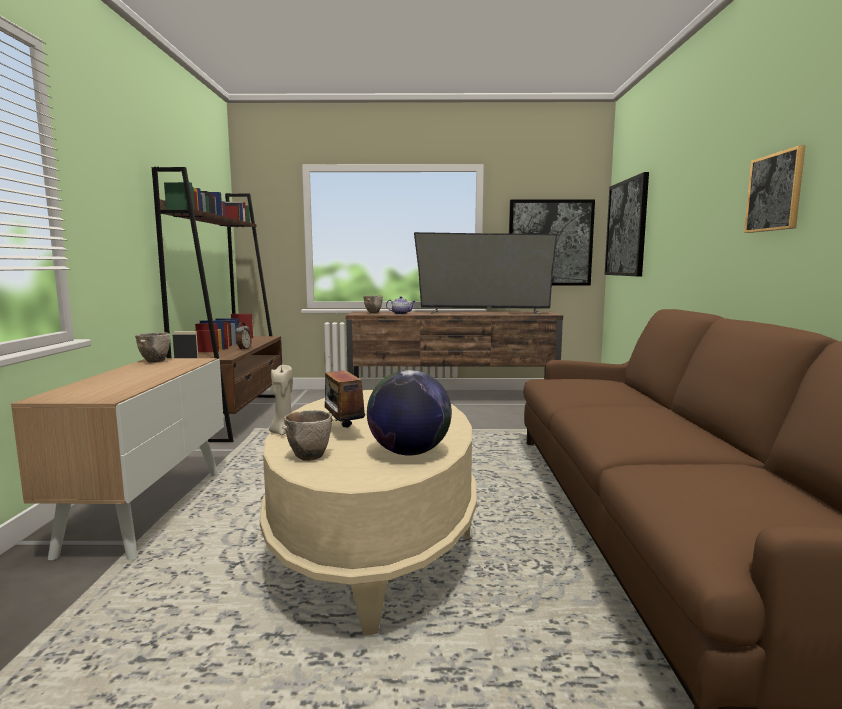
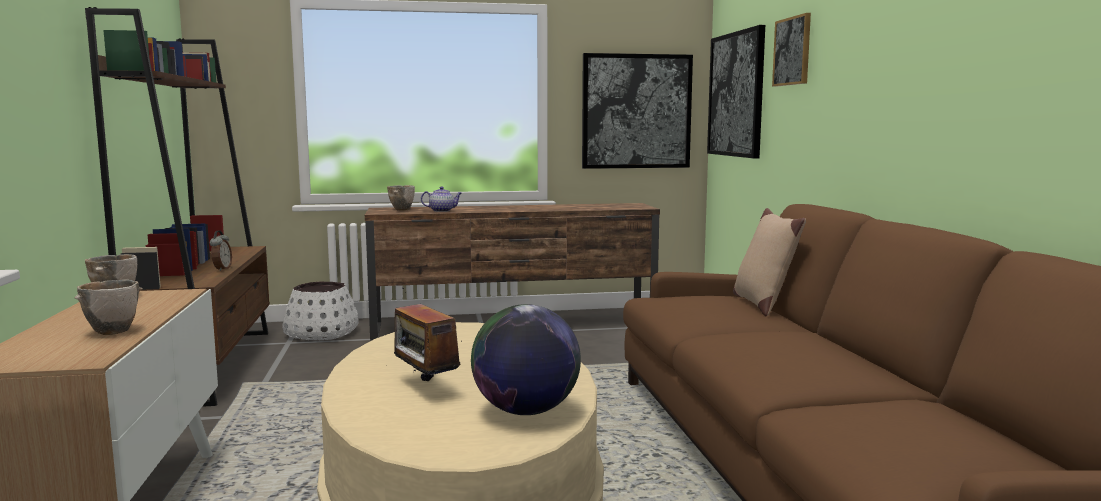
camera: 10 degrees left, 0 degrees up
(283, 432) = (343, 393): beige candle -> none
(311, 456) = (399, 425): bowl -> bowl (115, 331)
(317, 398) = (321, 333): none -> white planter
(484, 313) = (555, 207): television -> none
(631, 386) = (763, 304): none -> beige pillow
(775, 192) = (928, 67): picture -> picture (792, 51)

